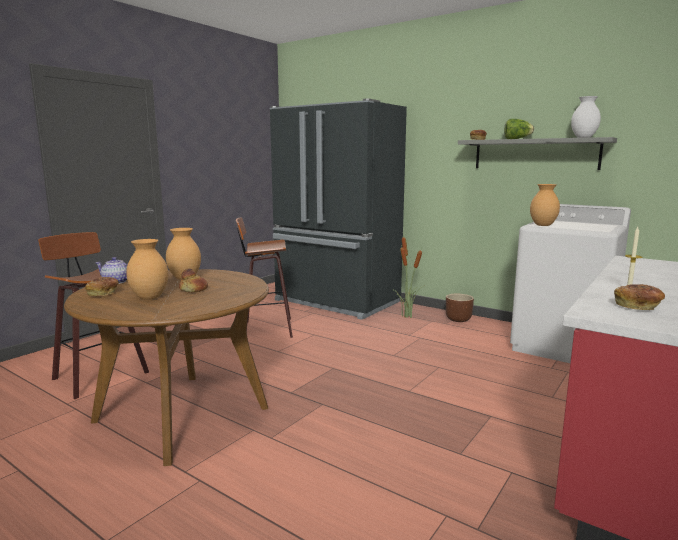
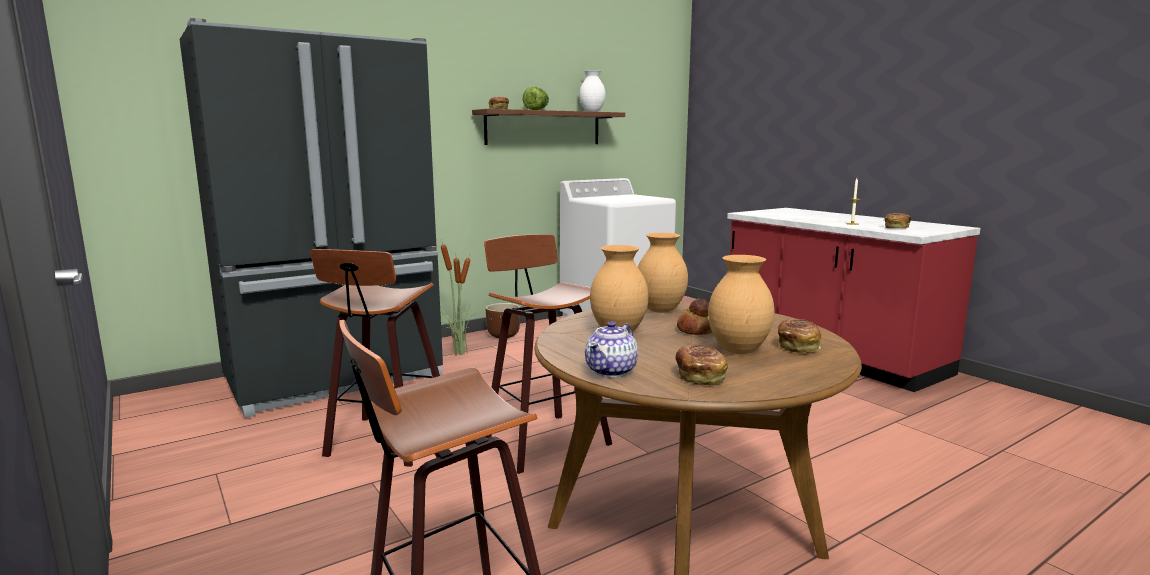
camera: 70 degrees left, 0 degrees up
(158, 308) = (798, 346): none -> bread
(290, 360) = (541, 440): none -> stool
(535, 154) = (543, 128): grey shelf -> brown shelf
(543, 225) = (616, 200): brown vase -> brown vase (661, 310)

